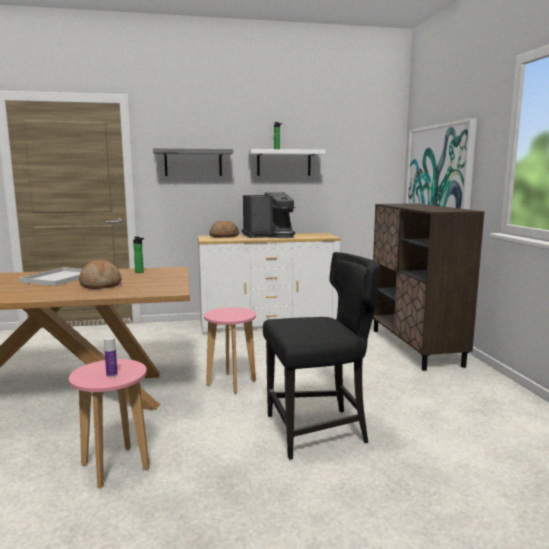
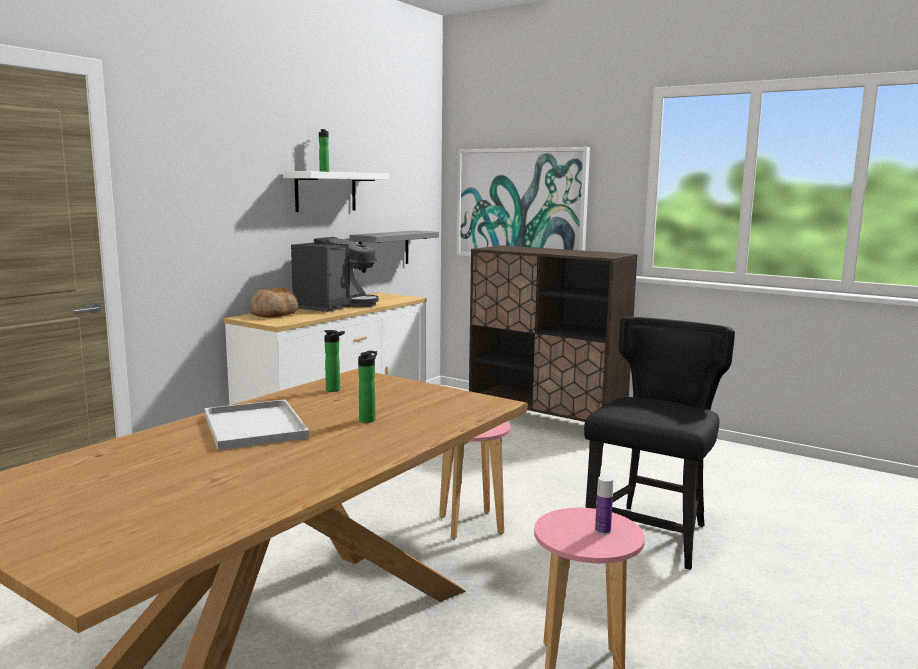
camera: 45 degrees left, 0 degrees up
(100, 285) = (368, 419): bread -> bottle
(193, 163) = (210, 192): grey shelf -> grey shelf (384, 249)

